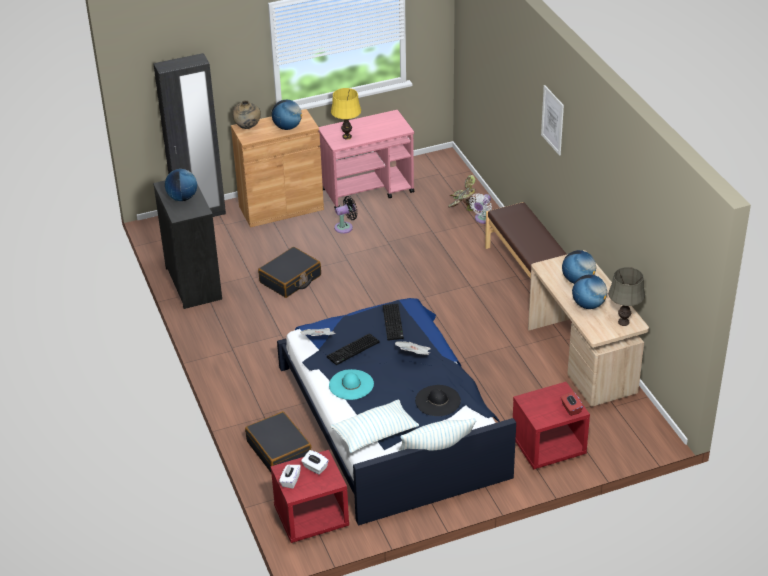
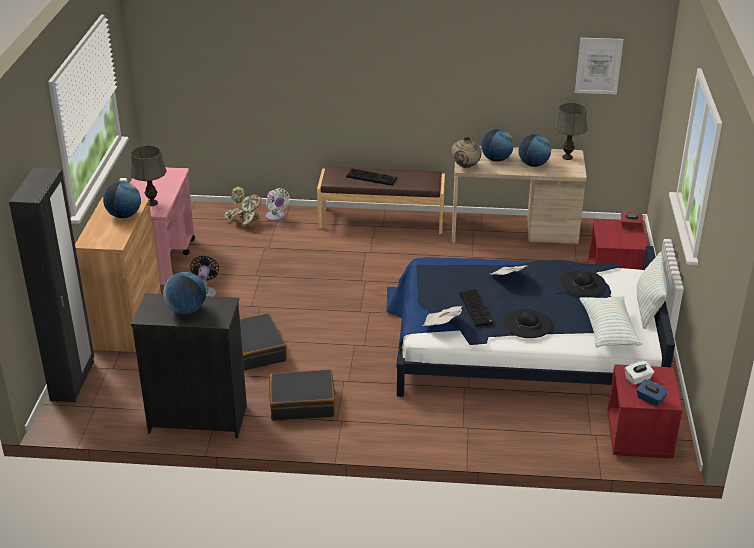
camera: 65 degrees left, 5 degrees down
(247, 127) = (93, 238): beige vase -> beige vase (465, 167)
(279, 450) = (526, 431): black suitcase -> black suitcase (302, 403)
(290, 481) = (650, 399): white tissue box -> blue tissue box
(347, 137) = (152, 203): yellow table lamp -> grey table lamp
(351, 384) = (528, 324): turquoise hat -> black hat
(394, 323) = (452, 275): keyboard -> keyboard (372, 177)
(552, 120) = (371, 51): picture -> picture (598, 66)

